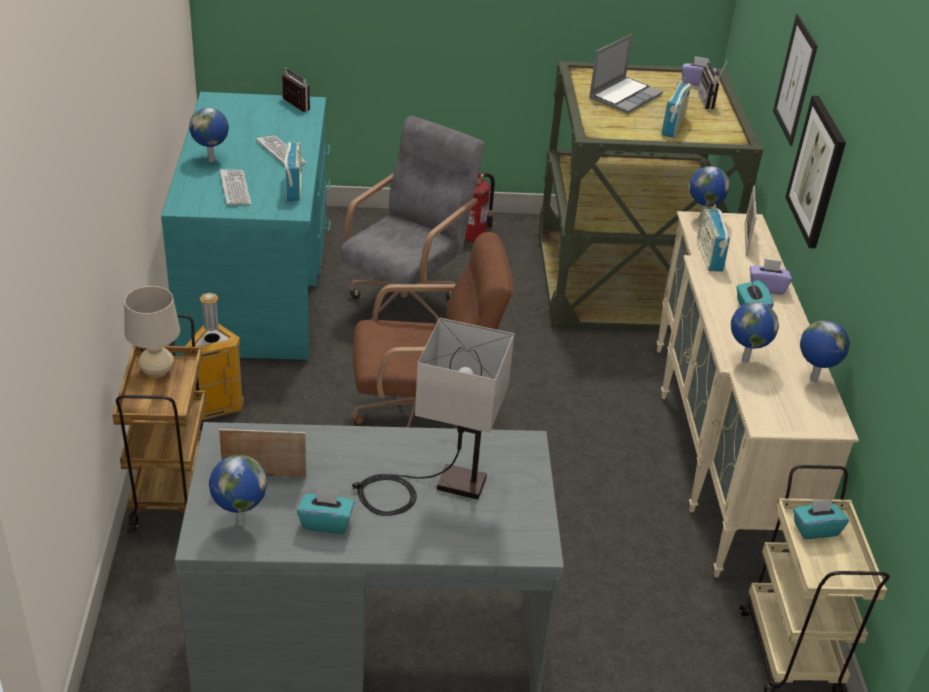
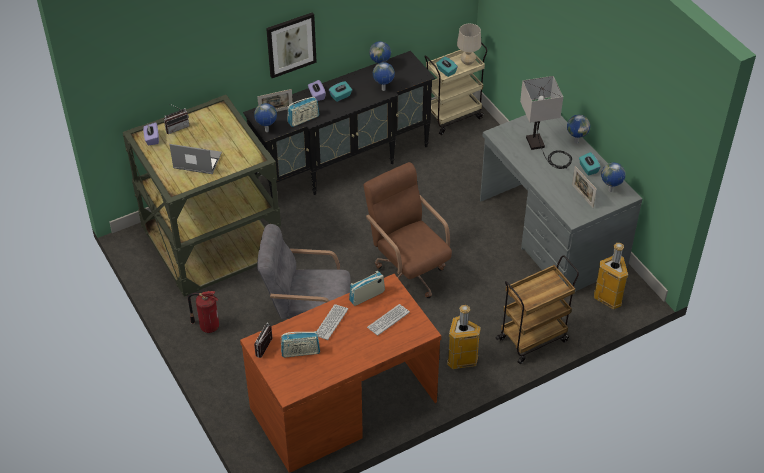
camera: 115 degrees left, 10 degrees up
(153, 638) = (608, 299): none -> trash can
(157, 372) = (531, 298): beige table lamp -> beige table lamp (468, 62)
(212, 160) = (366, 348): globe -> globe (575, 142)
(257, 285) = (342, 404): turquoise desk -> brown desk
(673, 126) = (222, 133): radio -> radio (300, 352)
(718, 452) = (343, 164): beige cabinet -> black cabinet
(795, 80) = (229, 49): picture -> none

